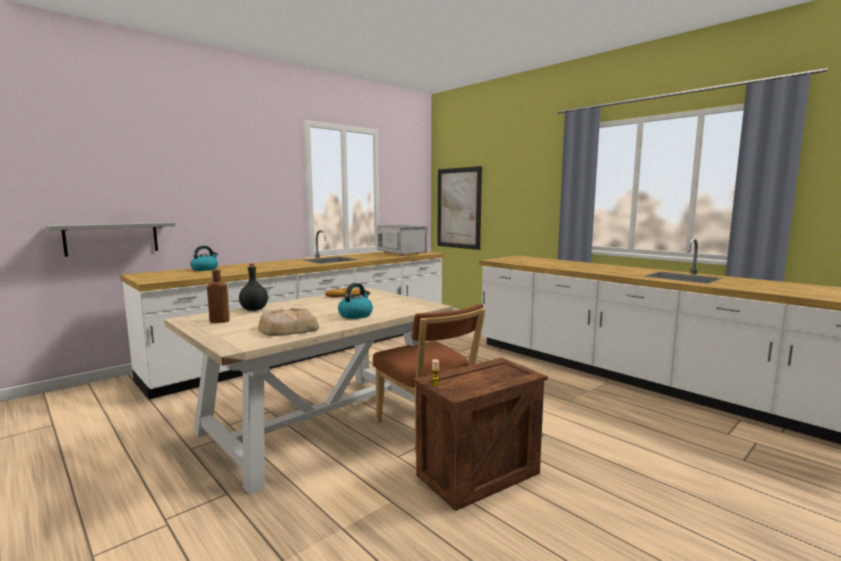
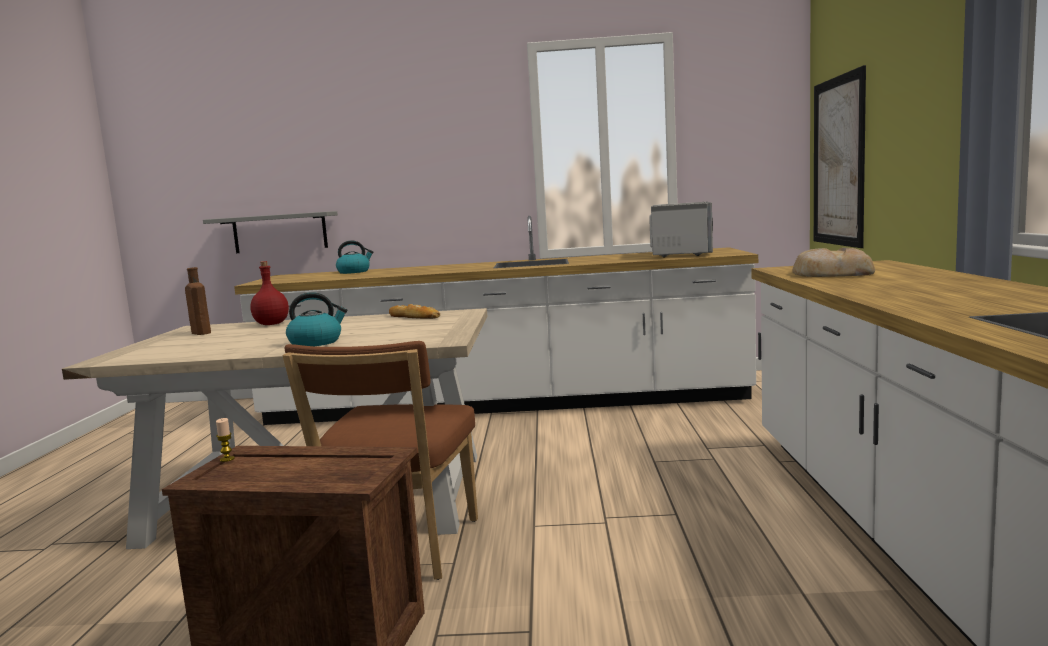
camera: 45 degrees right, 0 degrees up
(253, 310) = (271, 324): black bottle -> red bottle
(287, 328) = (206, 348): bread -> bread (831, 273)

